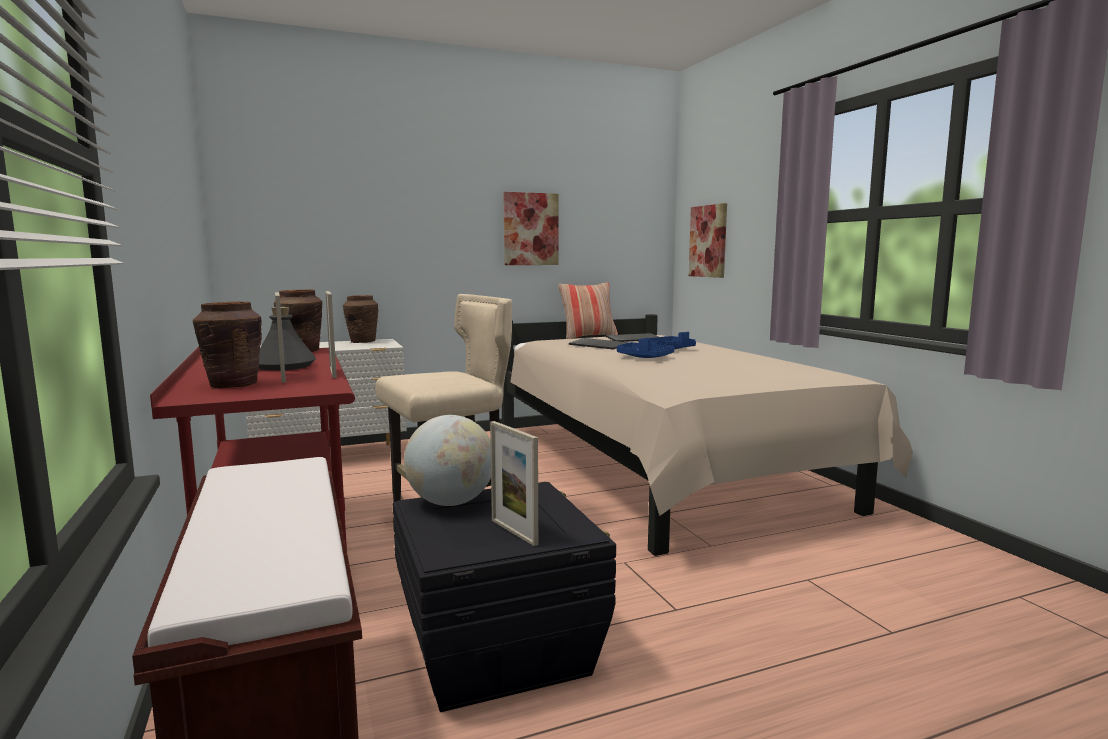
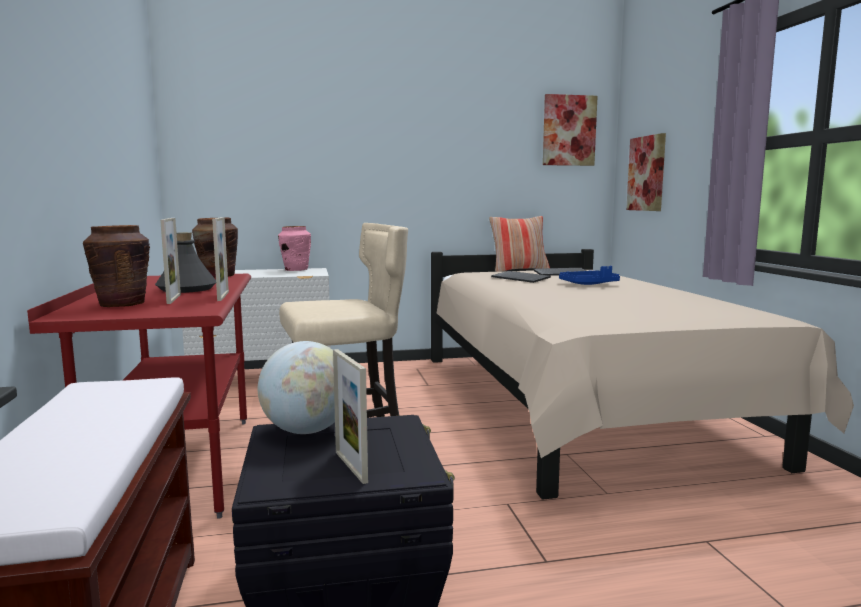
camera: 10 degrees right, 0 degrees up
(362, 341) = (296, 270): brown vase -> pink vase
(530, 229) = (463, 162): picture -> picture (569, 130)
(644, 357) = (559, 291): blue tray -> none

